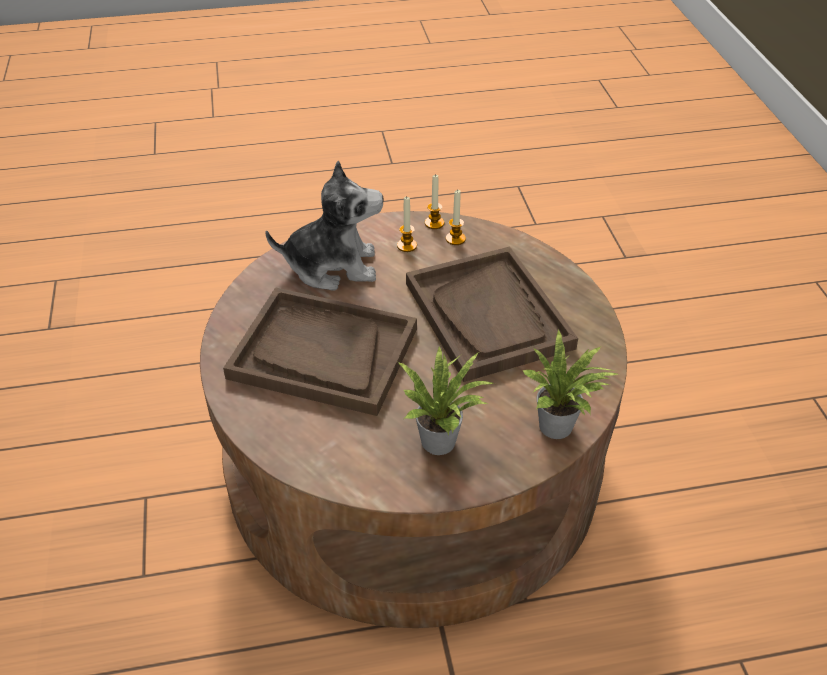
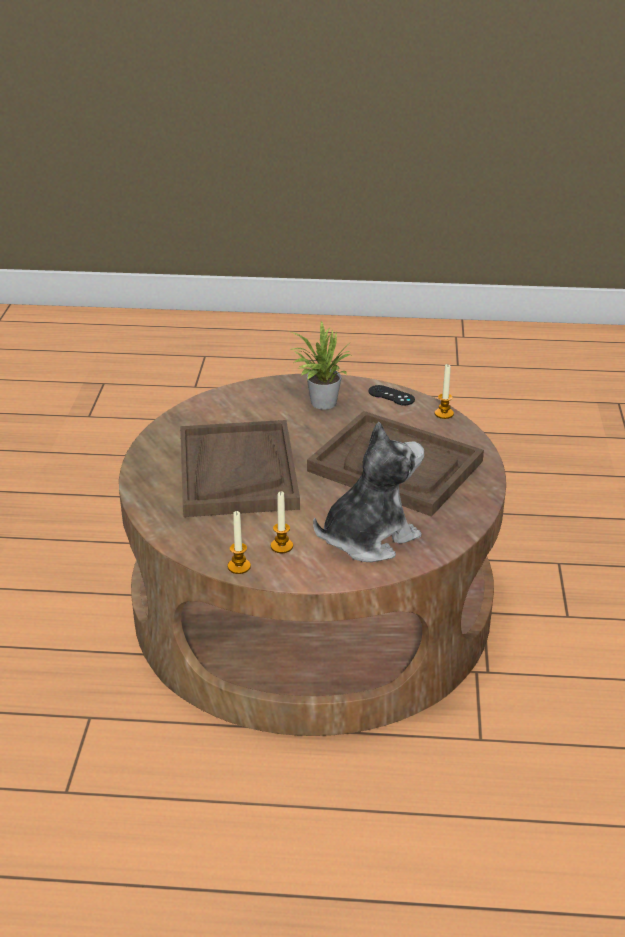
camera: 165 degrees left, 10 degrees down
(332, 266) = (368, 538): plush toy -> plush toy turned 135 degrees clockwise
(352, 475) = (391, 395): none -> black game controller
(455, 239) = (226, 545): candle -> candle (444, 414)
(560, 428) = (232, 397): potted plant -> none

